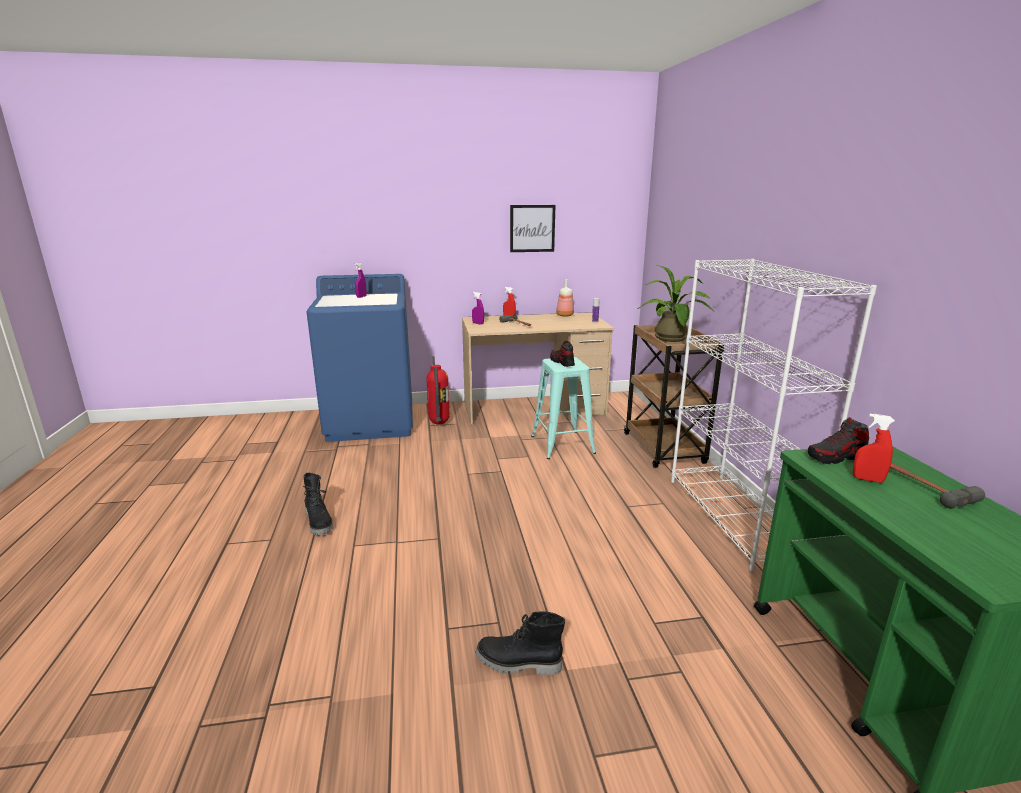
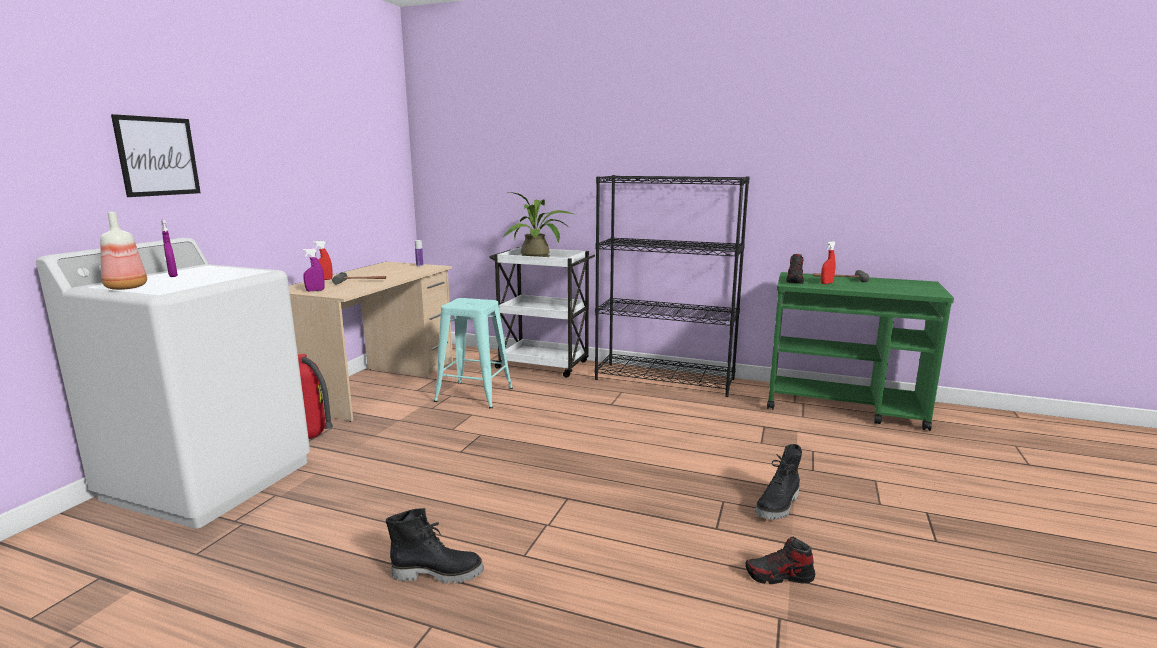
camera: 60 degrees left, 5 degrees down
(371, 422) = (210, 479): blue washing machine -> white washing machine
(532, 228) = (323, 167): picture -> picture (158, 156)
(562, 362) = (466, 303): shoe -> shoe (779, 576)
(564, 315) = (373, 267): bottle -> bottle (125, 288)
(664, 449) = (544, 365): brown cart -> white cart
(735, 518) = (665, 379): white bookcase -> black bookcase

